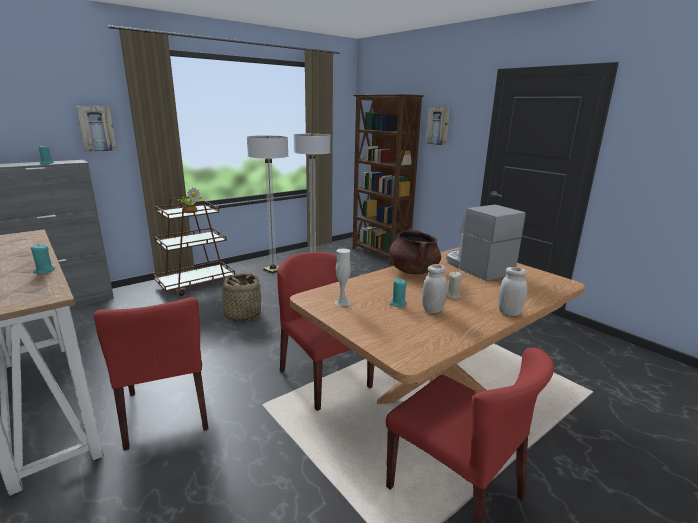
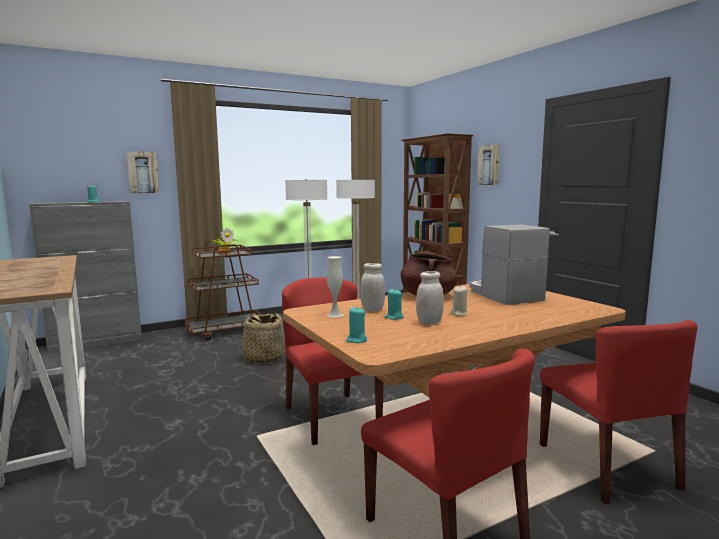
camera: 10 degrees right, 10 degrees down
(44, 271) = (58, 276): turquoise candle -> turquoise candle (356, 340)
(167, 411) = (159, 434): red chair -> red chair (607, 466)
(509, 312) = (516, 327): white jar -> white jar (372, 309)

